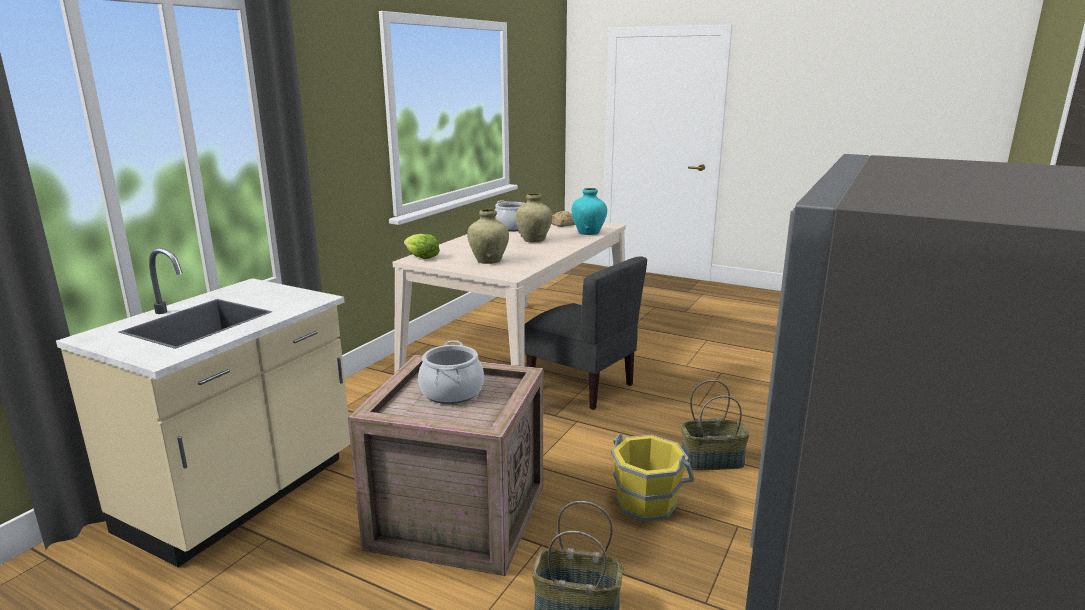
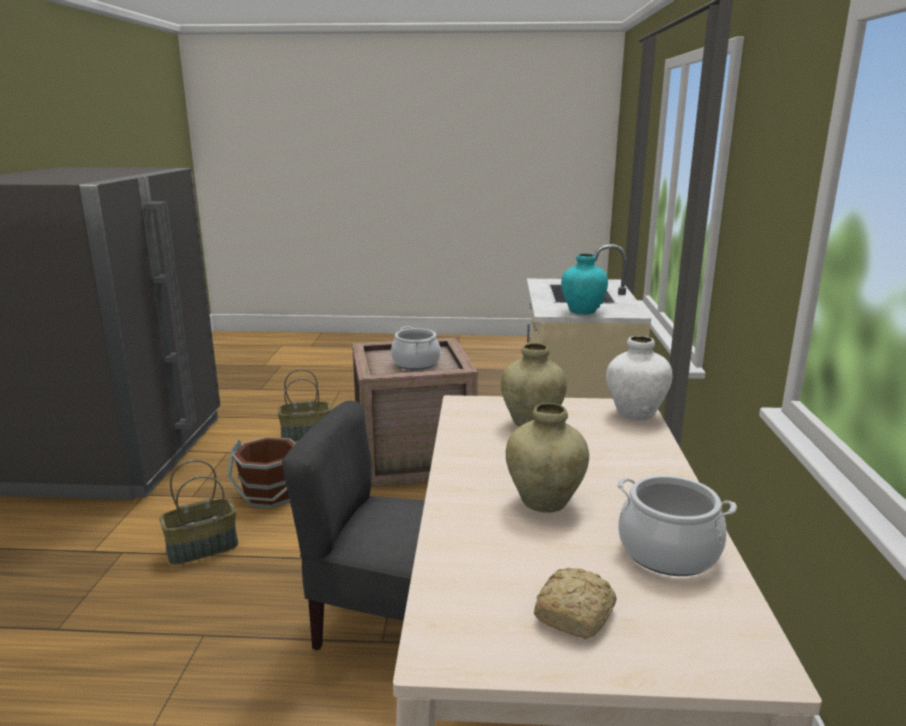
camera: 155 degrees right, 0 degrees up
(422, 257) = (635, 413): lettuce -> white vase
(588, 233) = (461, 571): turquoise vase -> turquoise vase (582, 311)
(646, 502) = (270, 495): yellow bucket -> brown bucket

